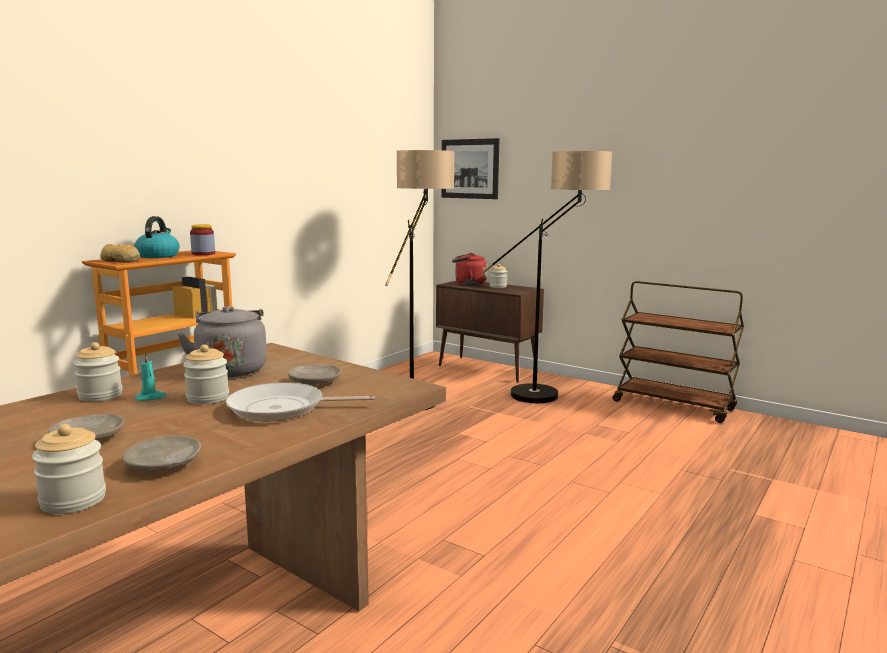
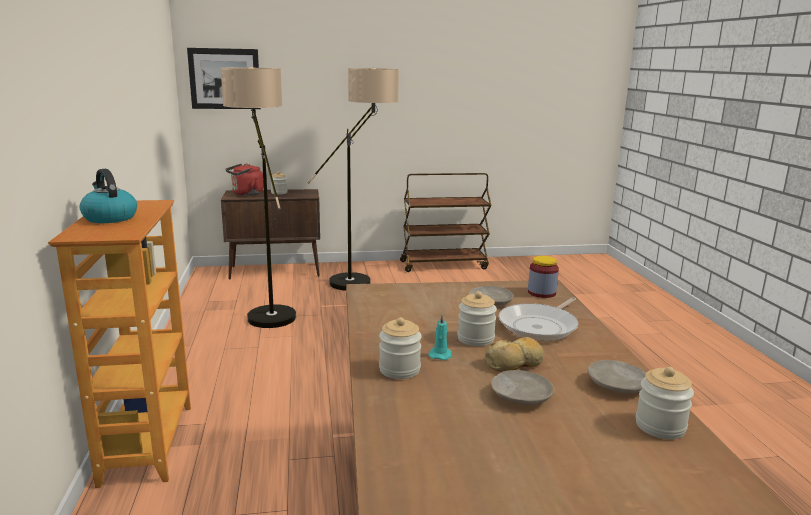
camera: 45 degrees left, 5 degrees up
(121, 261) = (104, 232): bread -> bread (515, 363)
(203, 254) = (146, 206): jar -> jar (541, 293)
(231, 369) = (407, 314): grey kettle -> none

